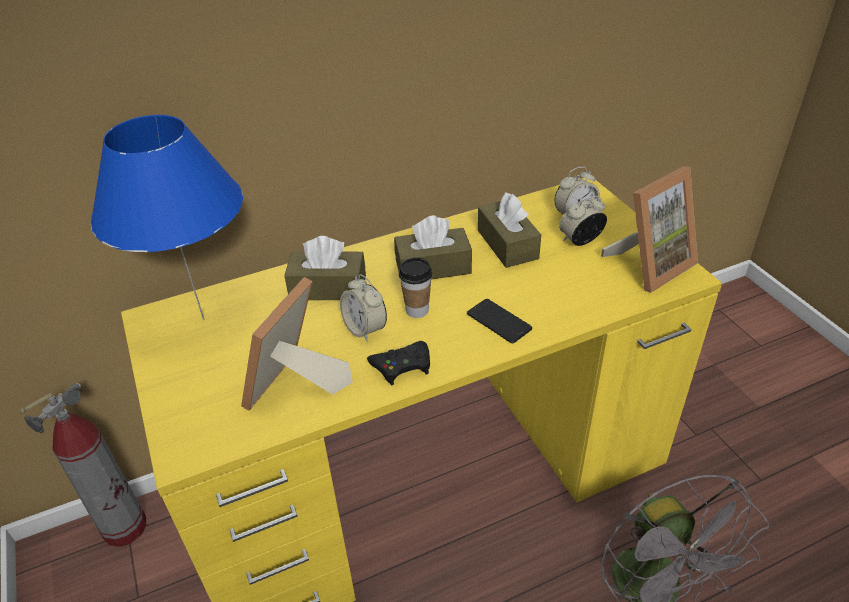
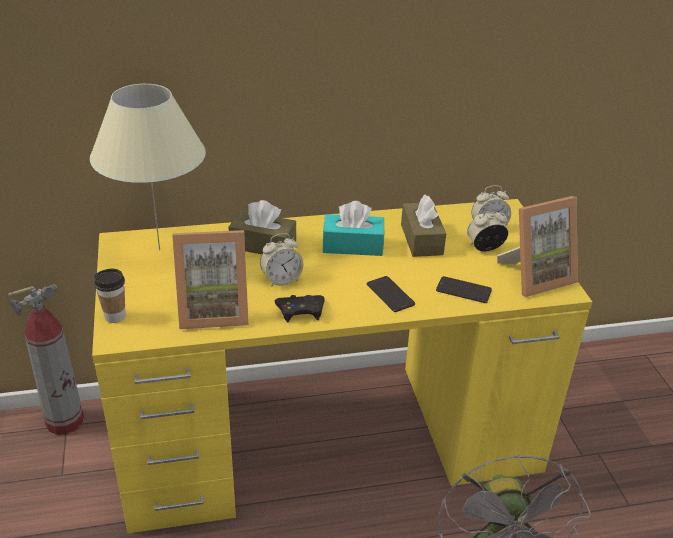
camera: 10 degrees right, 5 degrees down
(204, 318) = (160, 249): blue table lamp -> beige table lamp
(295, 388) = (213, 311): picture frame -> picture frame turned 135 degrees counterclockwise
(365, 329) = (281, 280): alarm clock -> alarm clock turned 90 degrees counterclockwise
(417, 310) = (327, 274): cup -> cup (115, 316)
(433, 267) = (353, 245): brown tissue box -> turquoise tissue box
(579, 299) = (463, 290): none -> phone

